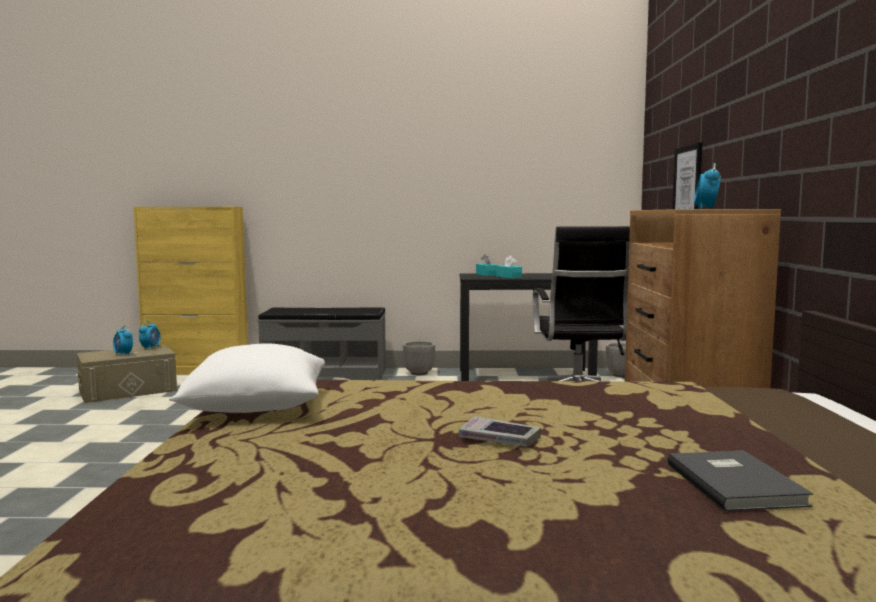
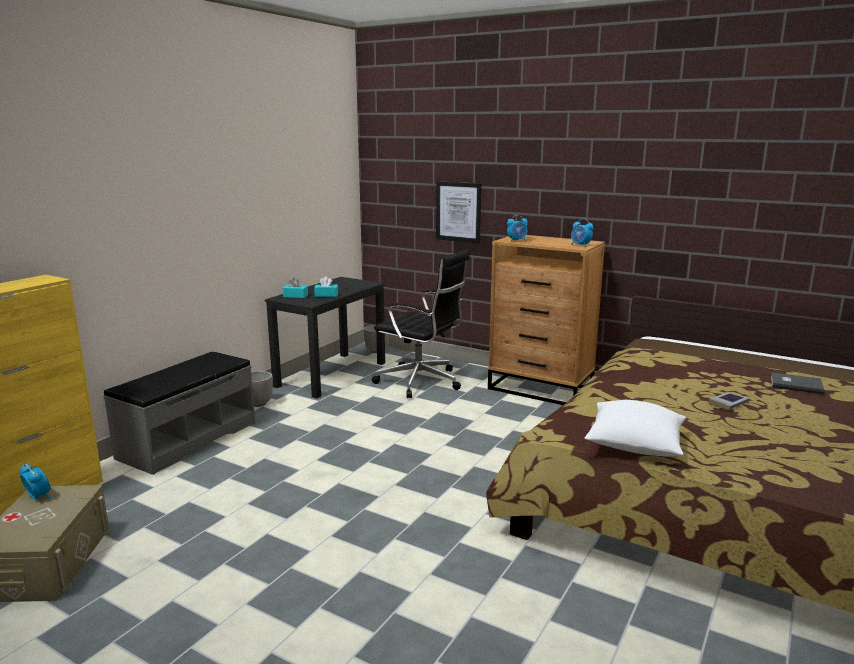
camera: 60 degrees left, 10 degrees up
(123, 354) = (46, 518): alarm clock -> alarm clock (517, 240)

